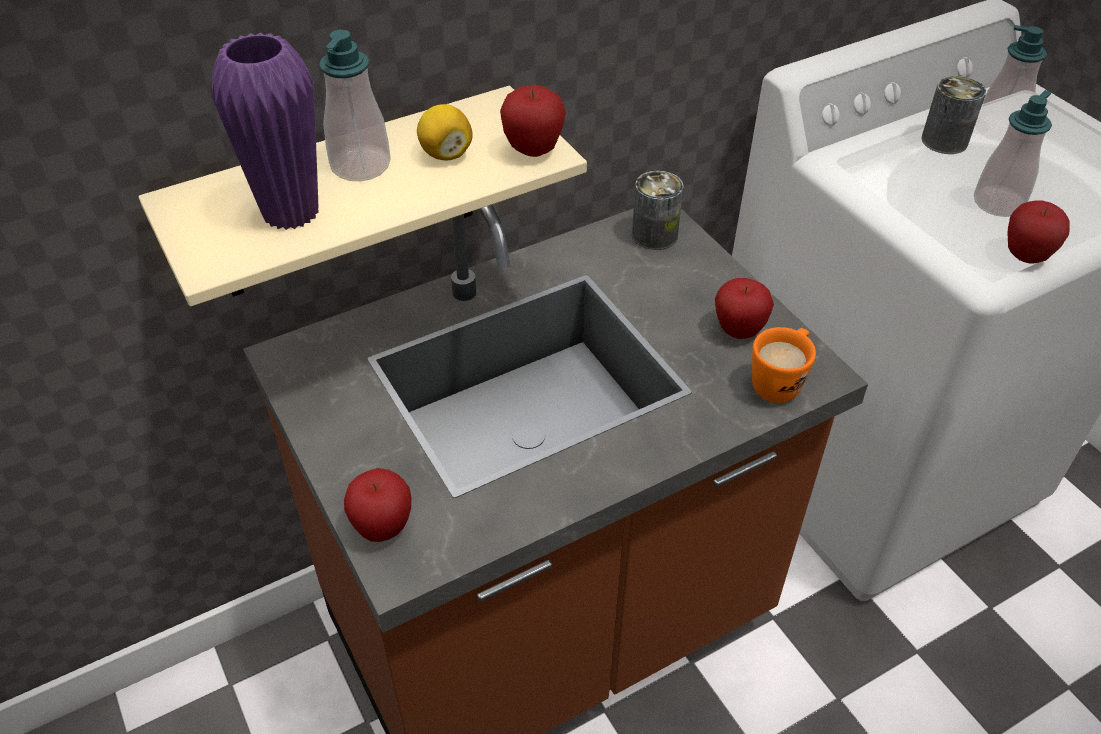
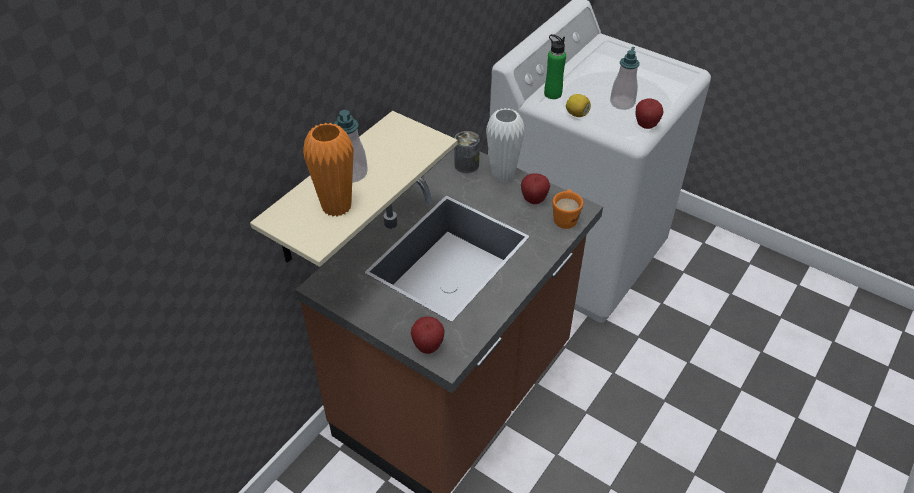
camera: 25 degrees left, 0 degrees up
(291, 212) = (336, 207): purple vase -> orange vase
(445, 153) = (388, 155): lemon -> lemon (577, 114)
(533, 151) = (429, 141): apple -> none
(708, 270) = (503, 175): none -> white vase
(868, 153) = (552, 94): none -> green bottle
(944, 141) = (583, 78): can -> none
(998, 130) = (604, 65): soap dispenser -> none

